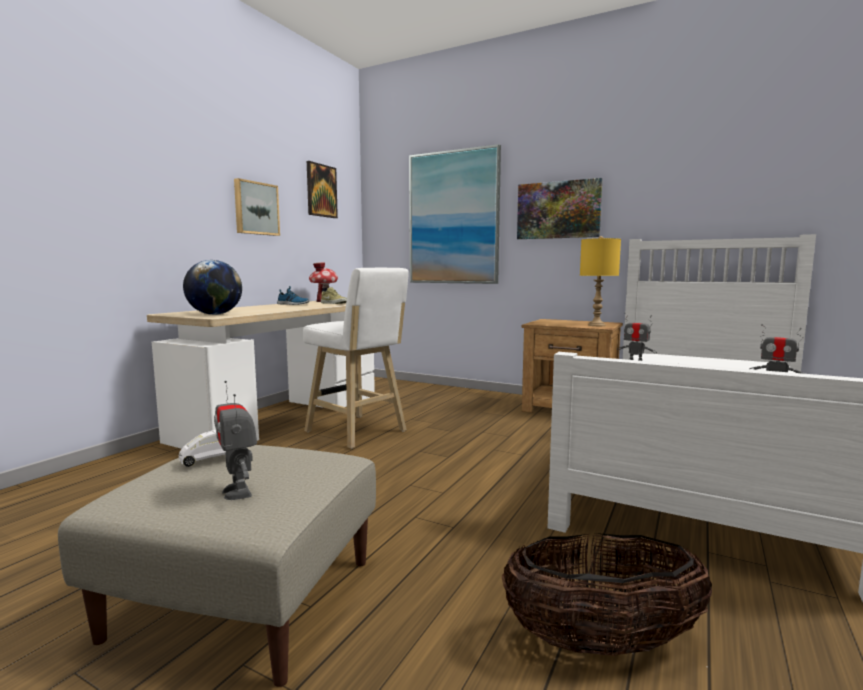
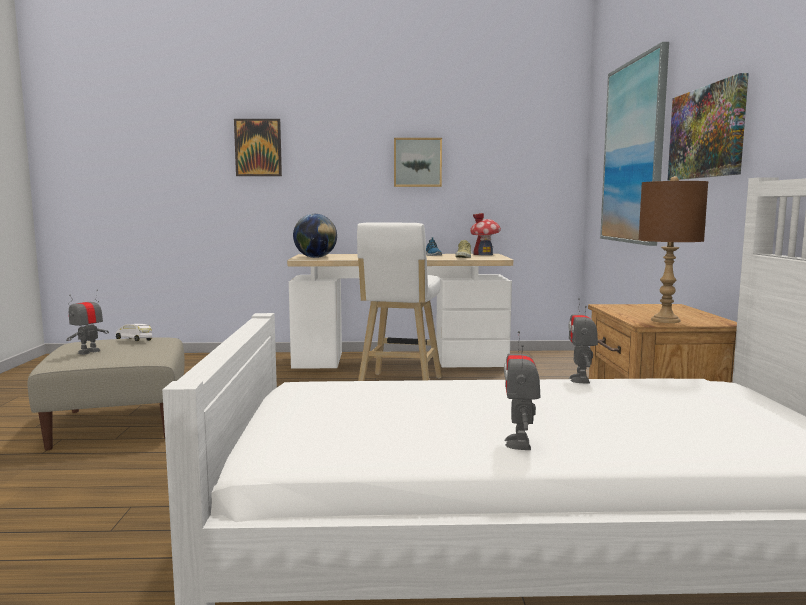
camera: 60 degrees right, 0 degrees up
(321, 190) = (512, 133): picture -> picture (258, 147)
(596, 325) = (665, 320): yellow table lamp -> brown table lamp
(601, 643) = (94, 519): basket -> none

